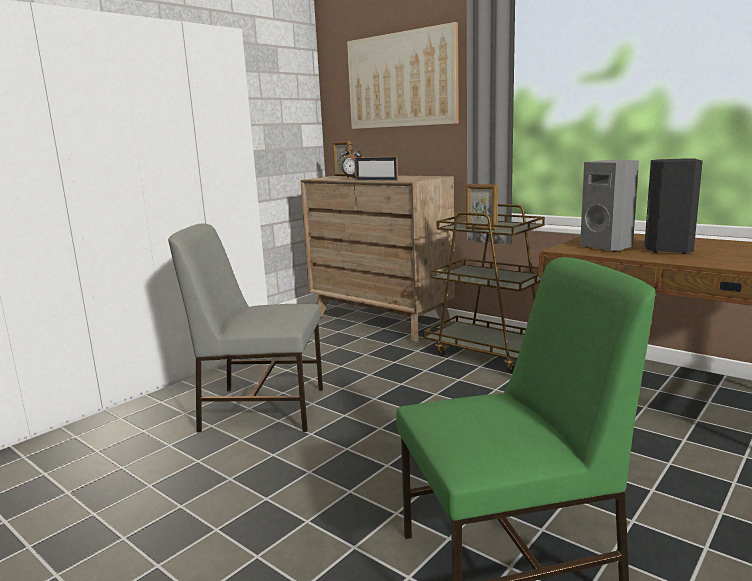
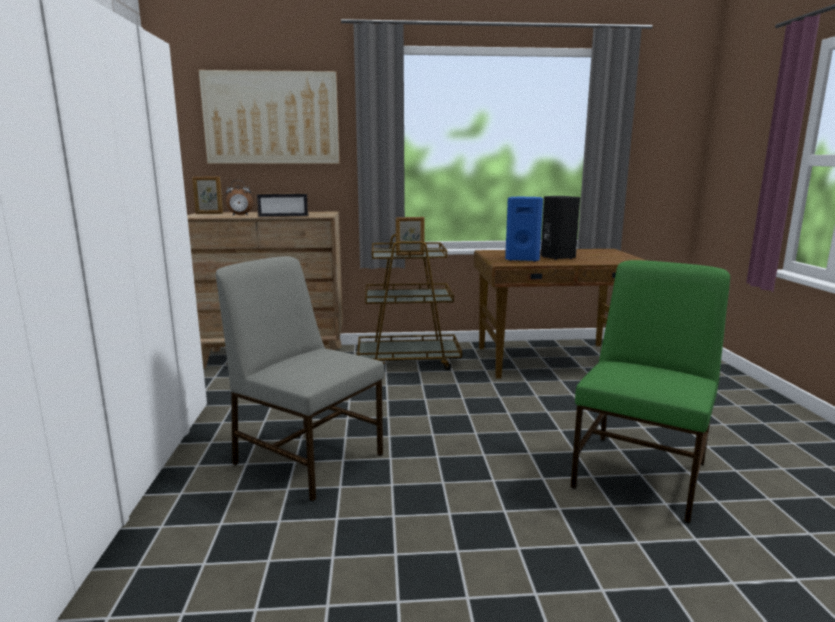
camera: 45 degrees left, 0 degrees up
(261, 408) = (307, 457): grey chair -> grey chair turned 75 degrees clockwise
(607, 247) = (522, 259): grey speaker -> blue speaker

